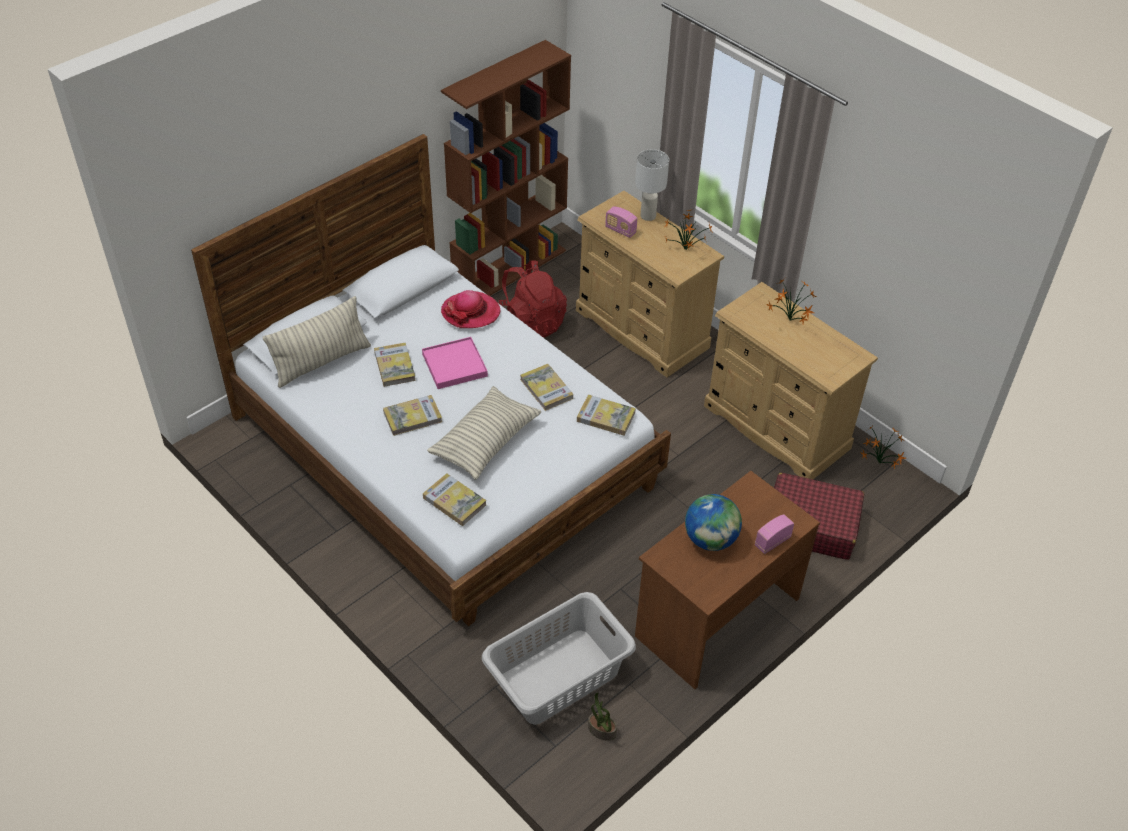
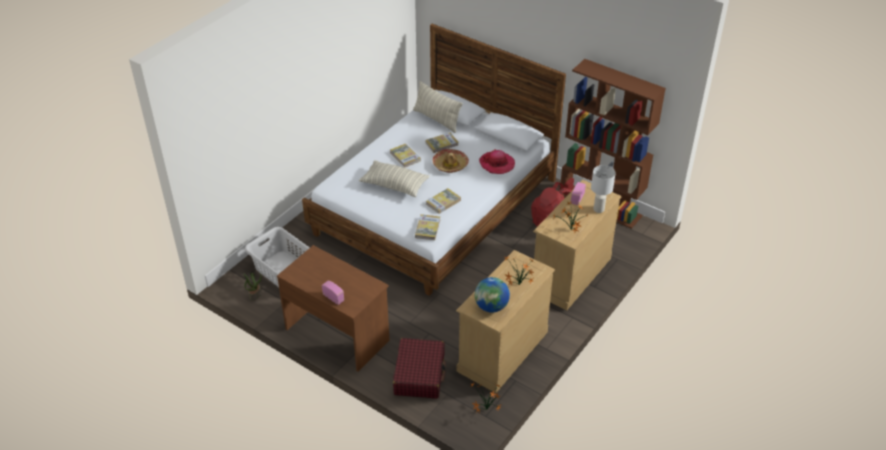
camera: 80 degrees right, 5 degrees down
(454, 365) = (450, 165): pink tray -> hat
(454, 501) = (347, 180): book -> none
(710, 539) = (330, 271): globe -> globe (491, 307)

